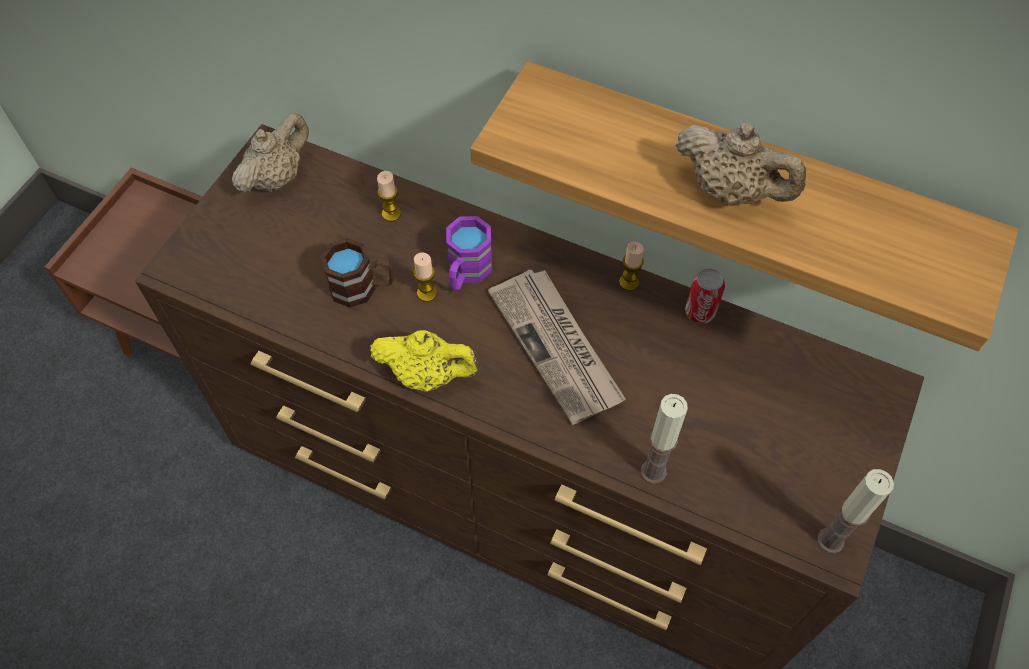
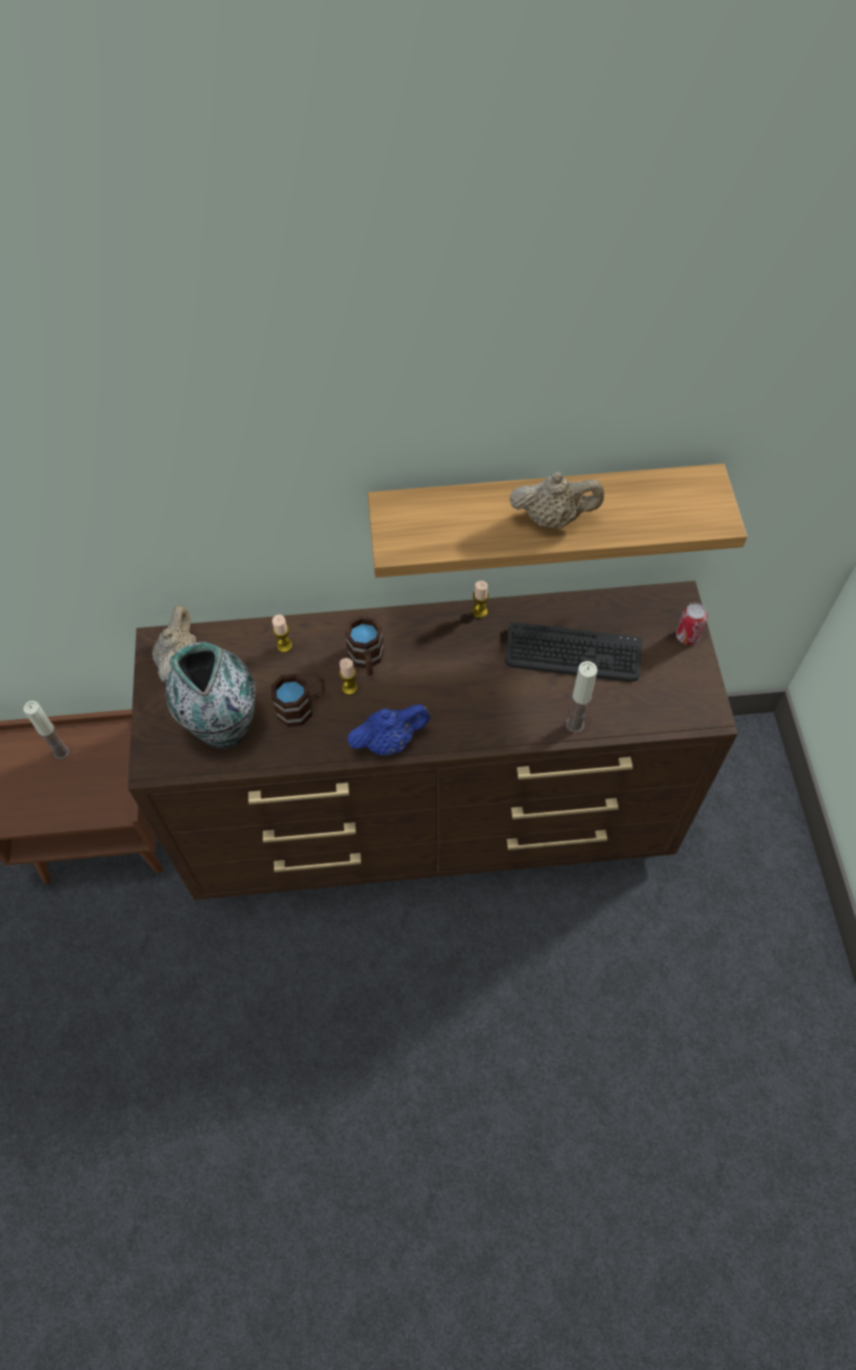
camera: 30 degrees left, 0 degrees up
(271, 264) = (223, 724): none -> vase
(428, 374) = (389, 741): yellow teapot -> blue teapot
(466, 273) = (367, 660): purple mug -> brown mug
(557, 347) = (462, 678): newspaper -> none
(700, 312) = (537, 608): can -> can (687, 636)
(708, 386) = (573, 653): none -> keyboard
(830, 540) = (703, 709): candle -> candle (61, 752)

